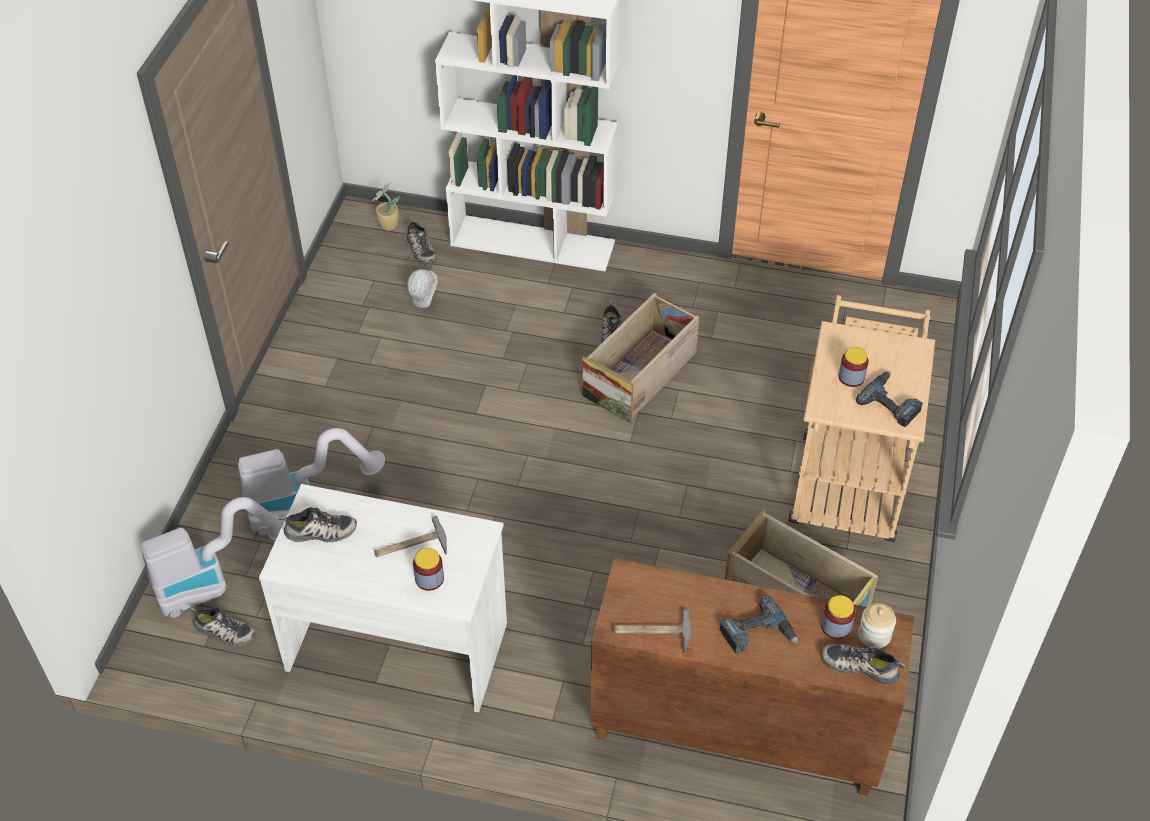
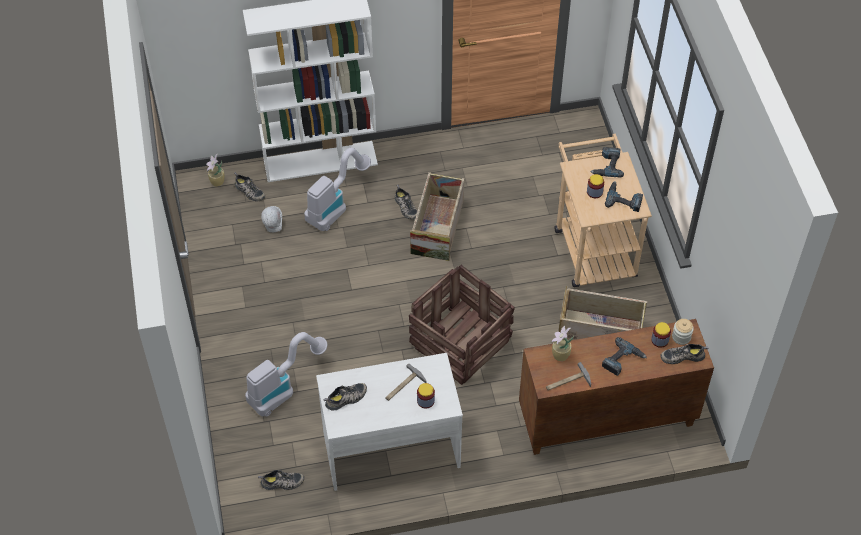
camera: 25 degrees left, 5 degrees up
(215, 580) = (257, 455): vacuum cleaner -> vacuum cleaner (335, 205)
(580, 538) = (459, 343): none -> crate
(663, 589) = (560, 356): none -> potted plant
(891, 347) = (607, 165): none -> power drill

